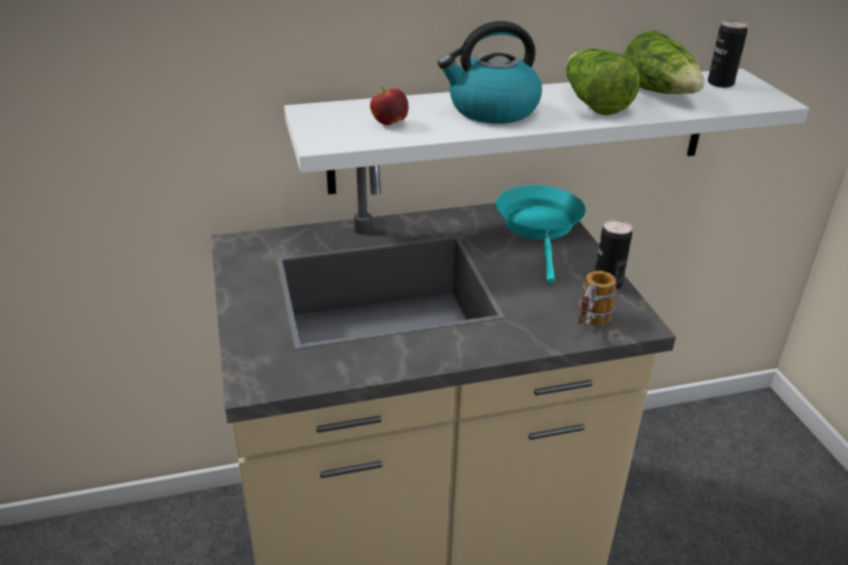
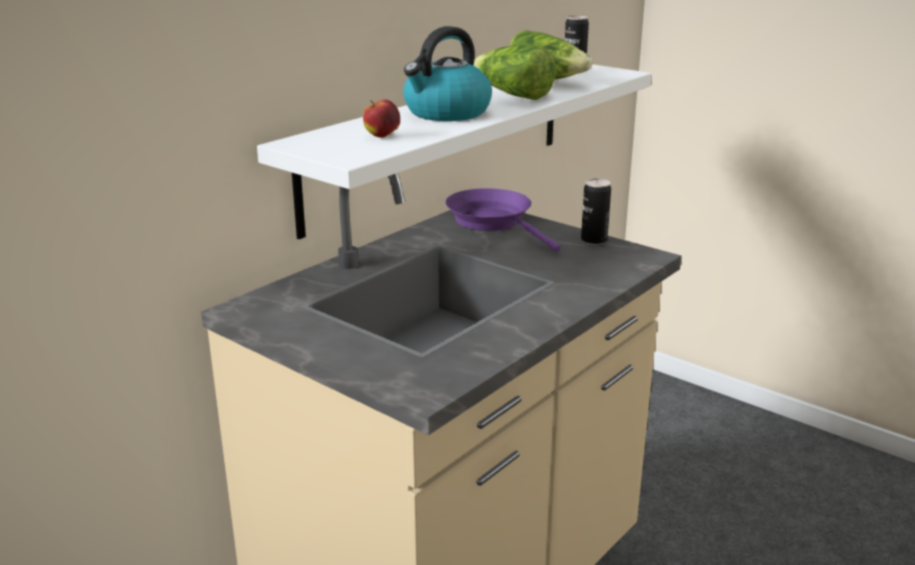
camera: 35 degrees left, 10 degrees down
(540, 227) = (494, 222): turquoise frying pan -> purple frying pan
(589, 324) = (618, 266): mug -> none

